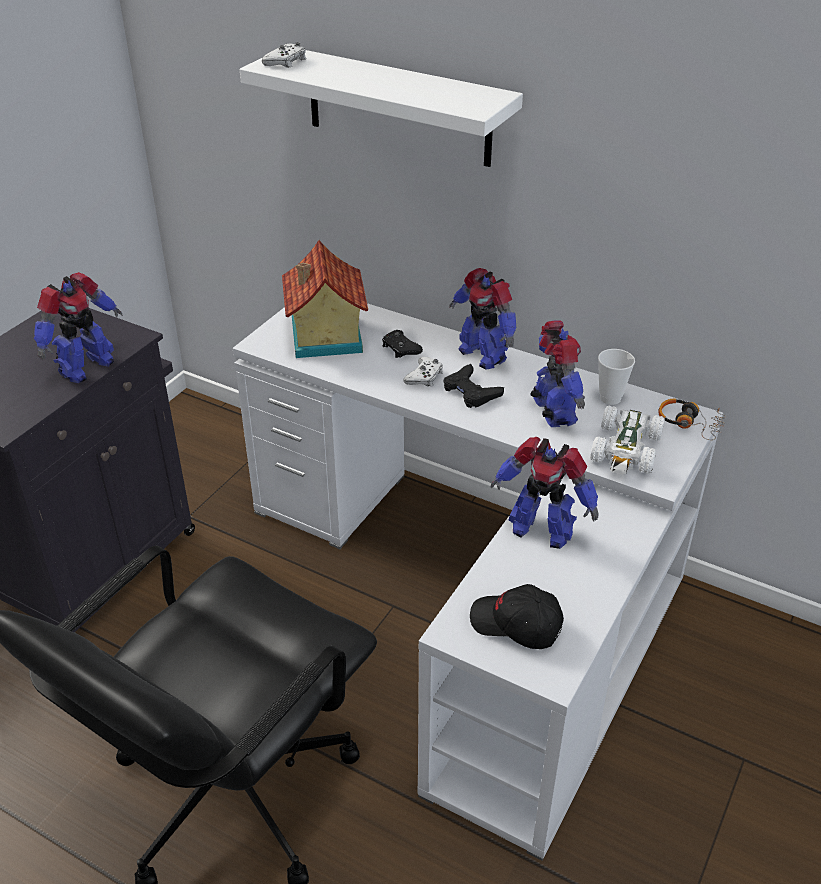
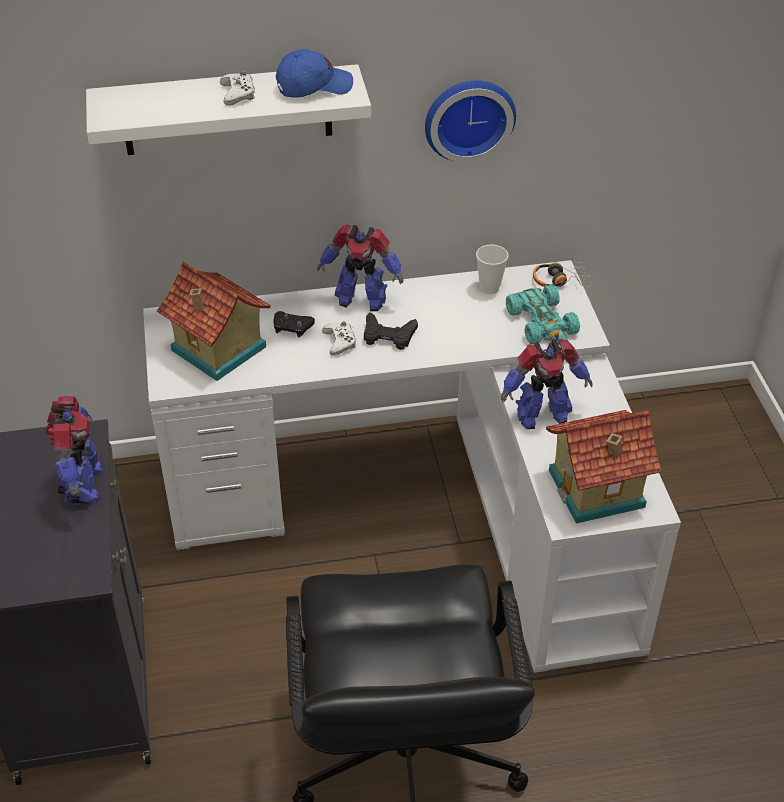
camera: 40 degrees left, 5 degrees up
(286, 62) = (118, 107): white game controller -> white game controller (238, 94)
(457, 95) = (314, 87): none -> blue cap
(516, 625) = (598, 490): black cap -> toy house
(553, 412) = (464, 321): toy robot -> none
(626, 449) = (542, 323): white toy car -> turquoise toy car
(631, 195) = (468, 117): none -> wall clock

